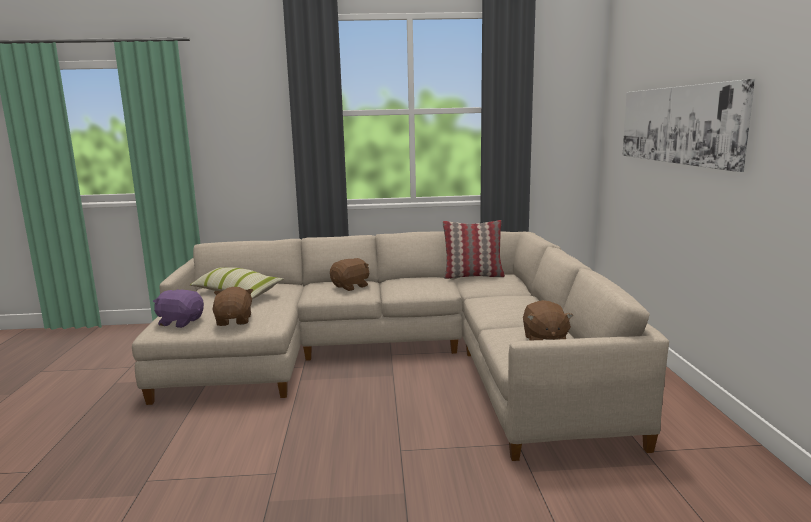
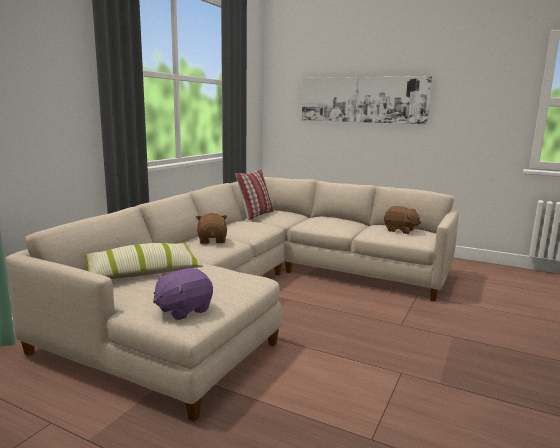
camera: 60 degrees left, 0 degrees up
(234, 321) = (226, 288): brown plush toy -> none

